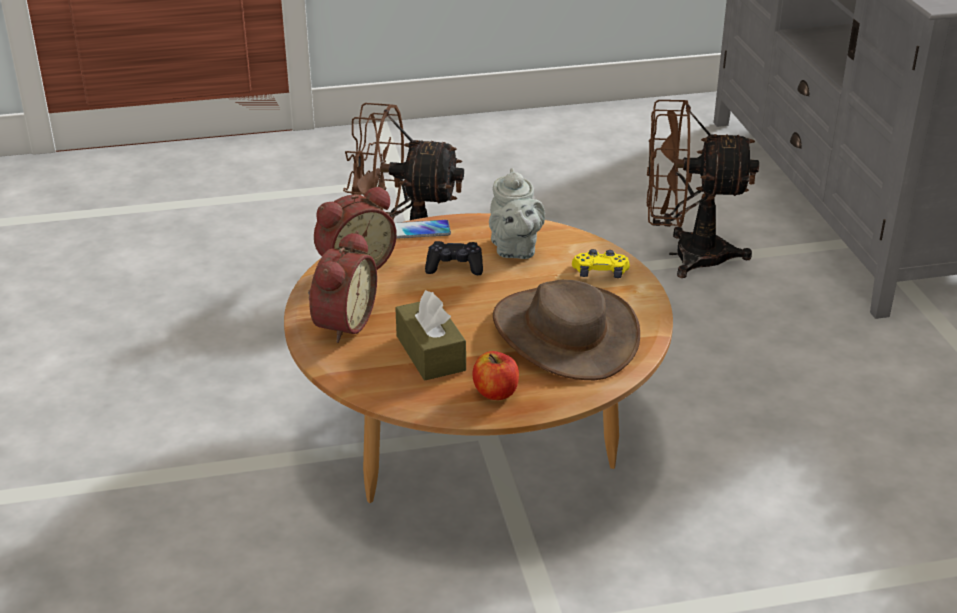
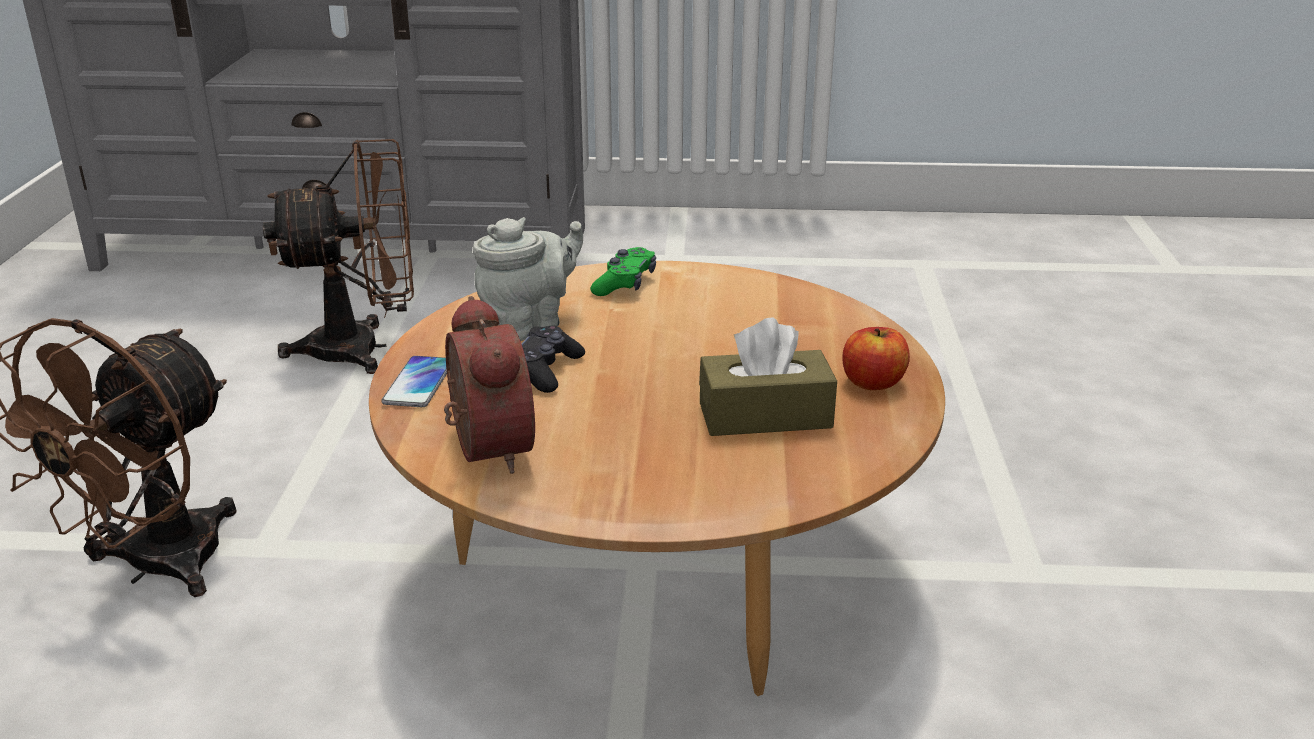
camera: 75 degrees left, 5 degrees down
(341, 323) = (652, 479): alarm clock -> none
(514, 249) = (529, 325): grey teapot -> grey teapot turned 45 degrees counterclockwise
(565, 333) = (753, 323): brown hat -> none
(600, 273) = (625, 284): yellow game controller -> green game controller
(685, 256) = (364, 349): brown fan -> brown fan turned 120 degrees counterclockwise

